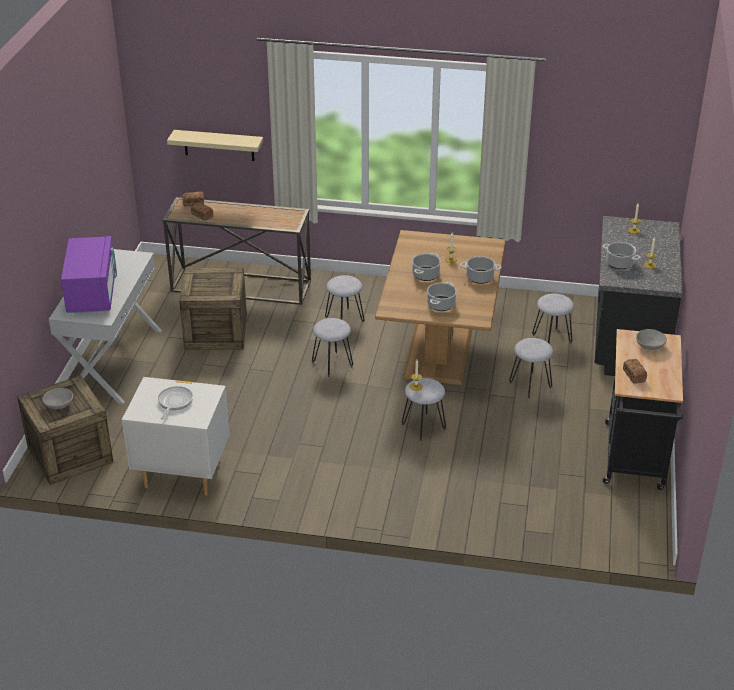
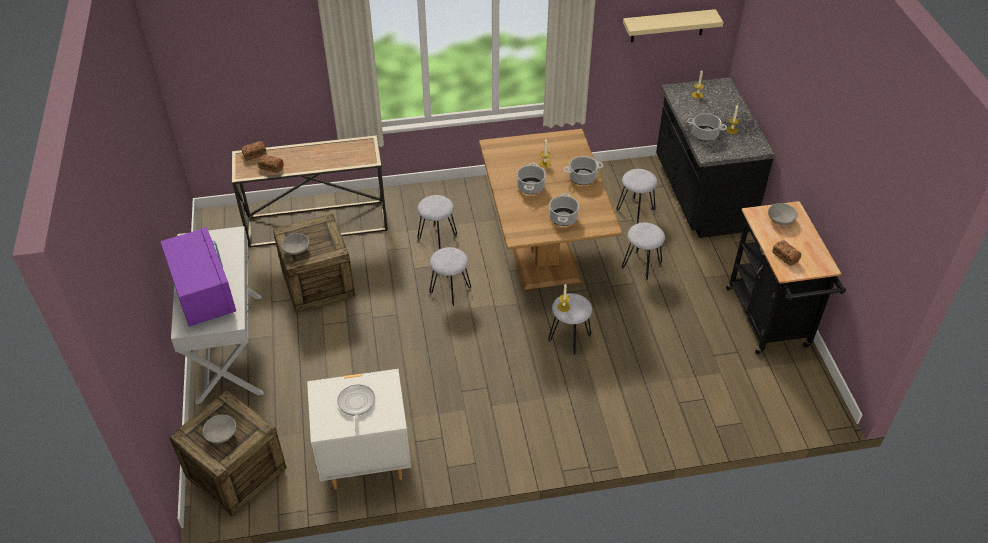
camera: 20 degrees left, 10 degrees up
(196, 288) = (296, 250): none -> grey bowl
(219, 145) = (268, 89): beige shelf -> beige shelf (667, 26)

